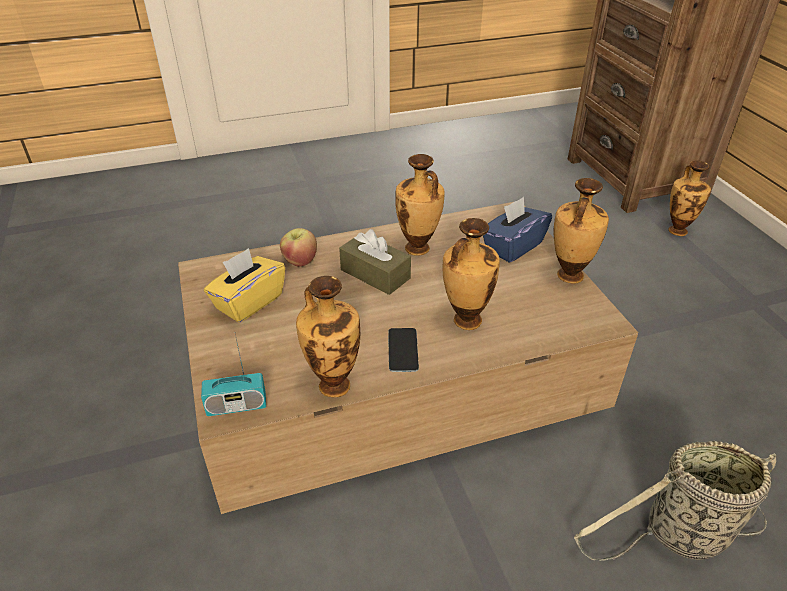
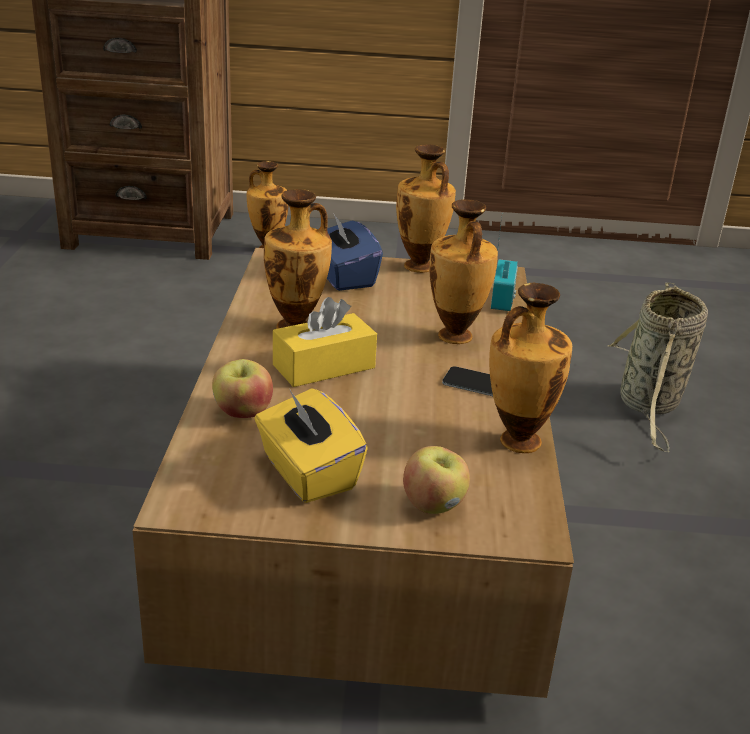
camera: 70 degrees left, 10 degrees down
(236, 405) = (523, 520): radio -> radio (502, 299)
(238, 360) = (433, 505): none -> apple
(375, 274) = (324, 366): brown tissue box -> yellow tissue box

